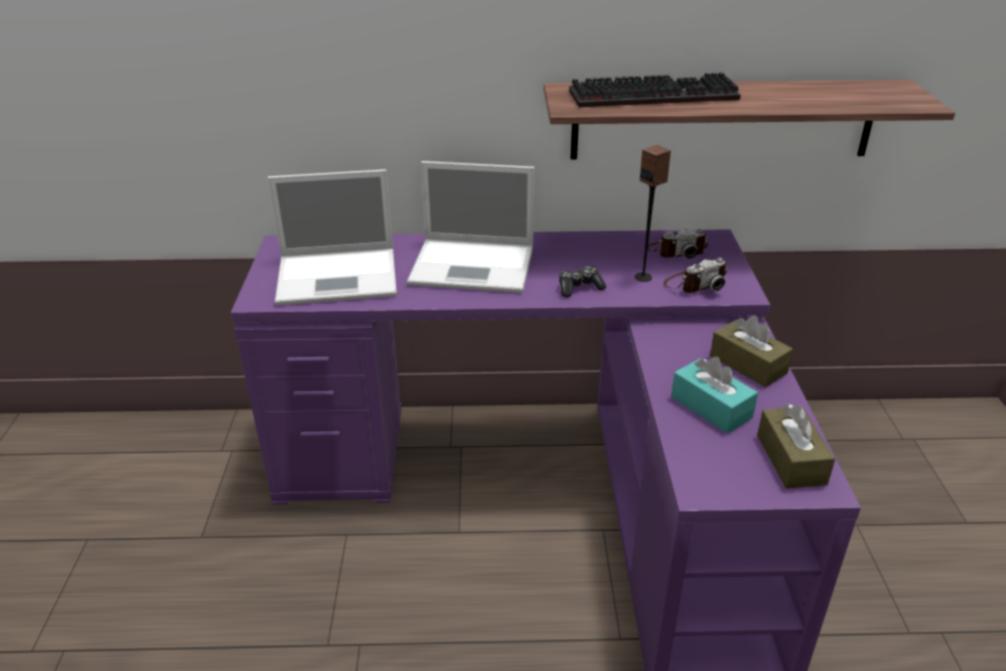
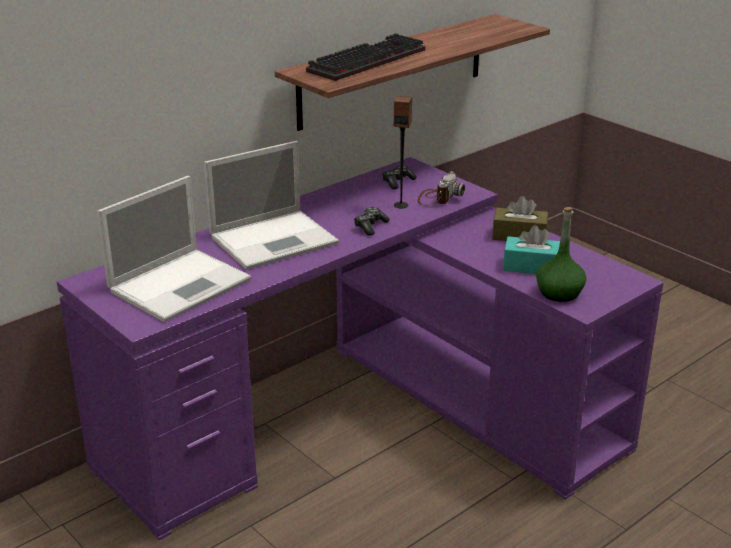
camera: 40 degrees left, 5 degrees down
(676, 251) = (397, 182): camera -> game controller
(699, 454) = (559, 293): none -> green bottle
(791, 459) = (605, 274): brown tissue box -> none

